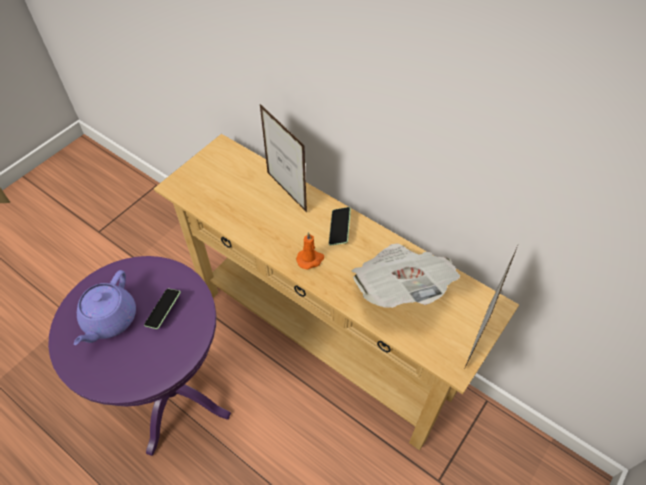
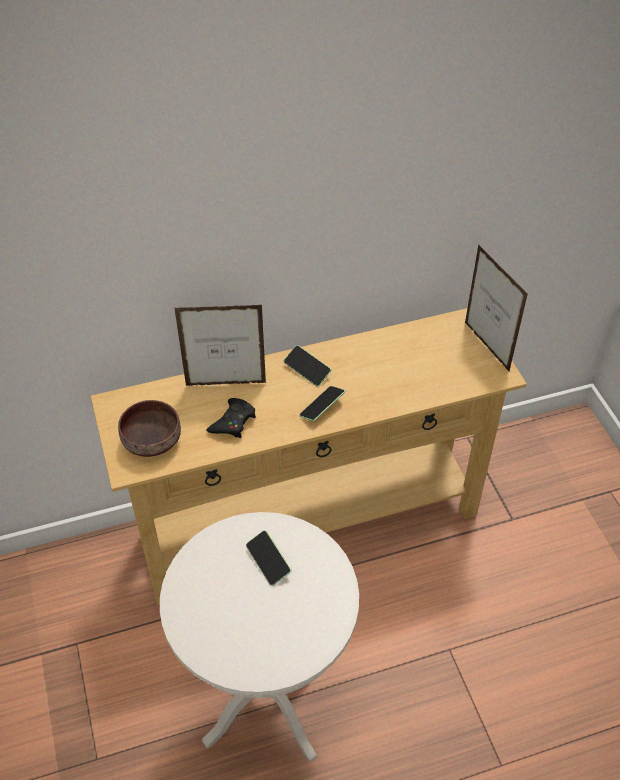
camera: 55 degrees left, 5 degrees down
(109, 320) = (238, 614): purple teapot -> none
(177, 398) = (268, 699): purple side table -> white side table
(208, 183) = (152, 438): none -> brown bowl
(255, 216) = (233, 422): none -> black game controller
(310, 259) = (322, 408): orange candle -> phone
(399, 287) = (403, 365): newspaper -> none

